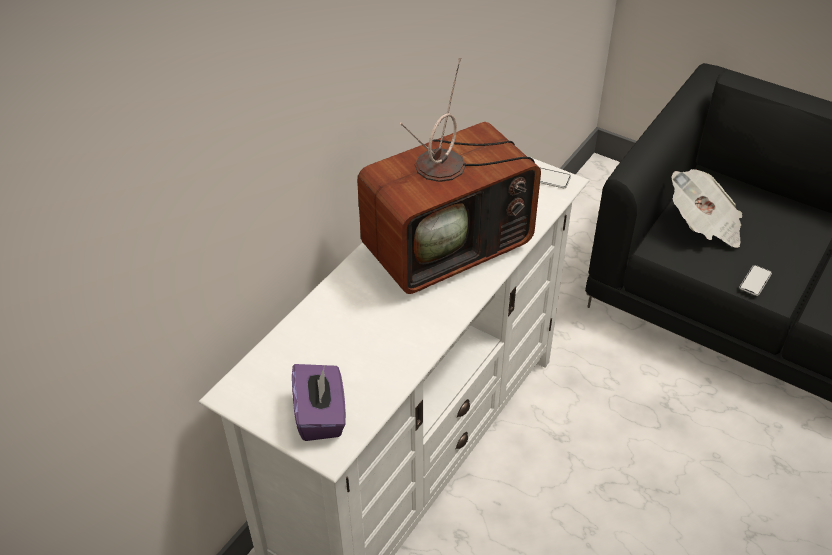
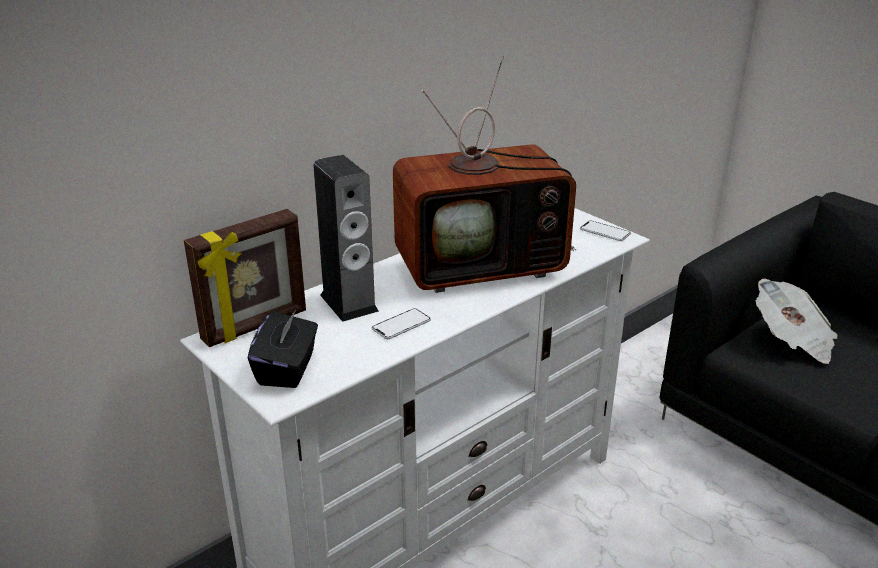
camera: 15 degrees right, 15 degrees down
(265, 369) = (255, 326): none -> picture frame
(321, 415) = (287, 369): purple tissue box -> black tissue box
(341, 320) = (349, 303): none -> speaker
(755, 281) = (840, 397): phone -> phone (401, 325)

